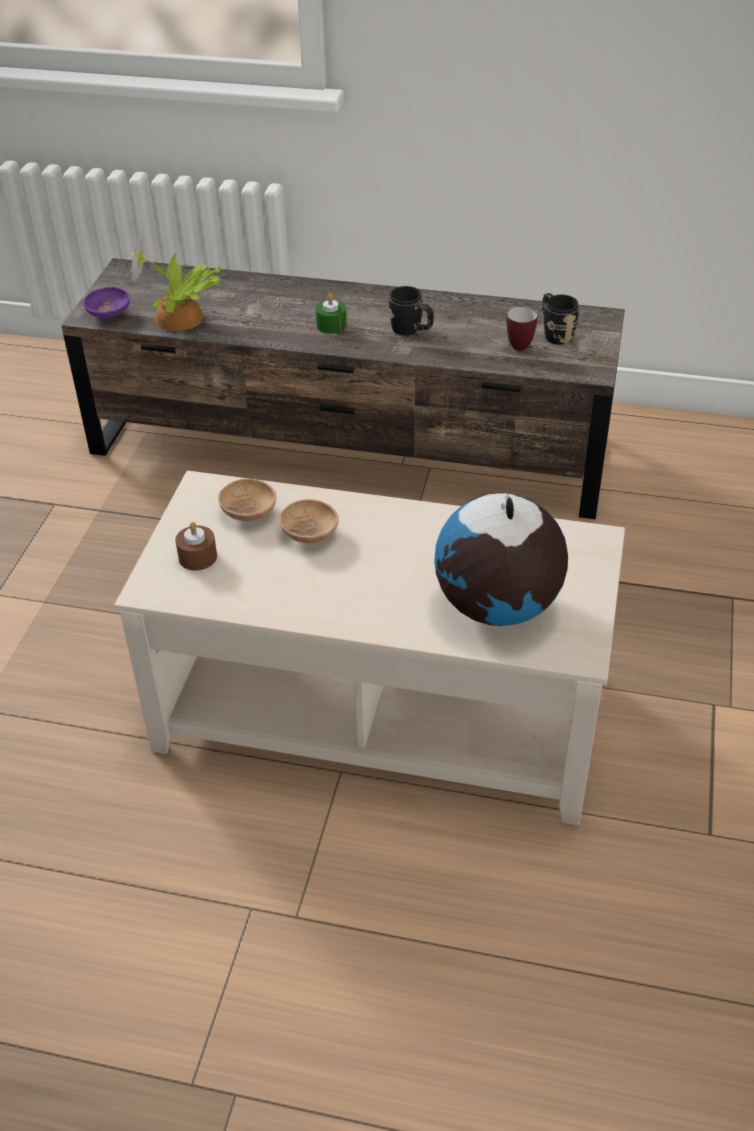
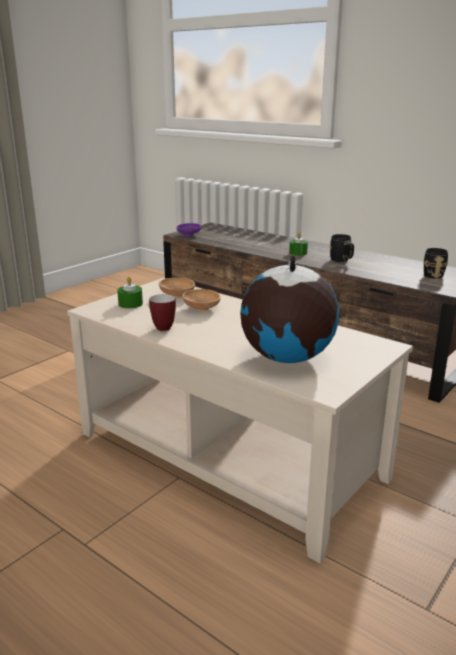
camera: 25 degrees right, 20 degrees down
(181, 319) = (221, 241): potted plant -> none
(197, 557) = (130, 304): brown candle -> green candle
(517, 344) = (403, 274): mug -> mug (164, 327)

